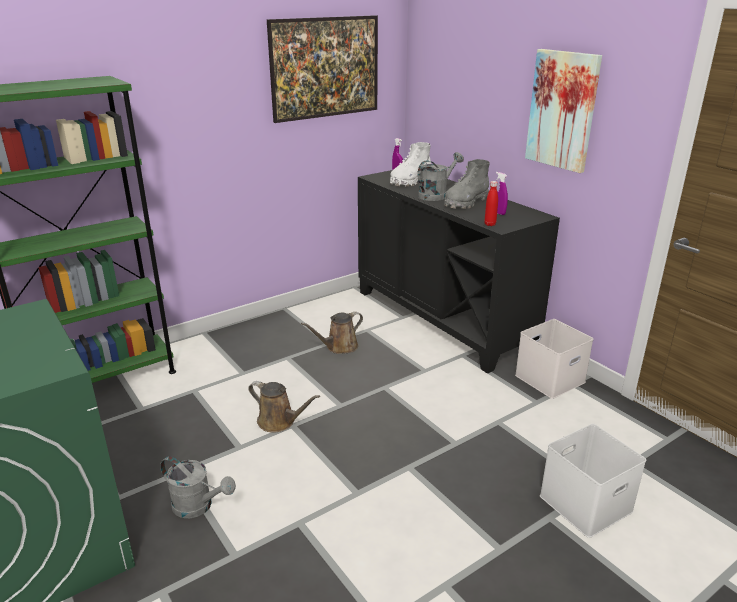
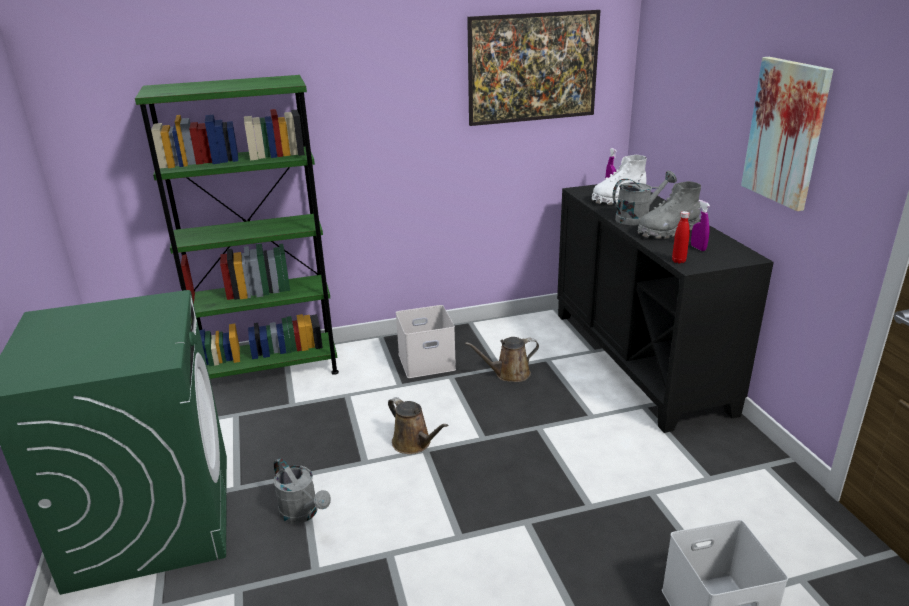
camera: 20 degrees right, 0 degrees up
(549, 377) = (739, 452): white storage box -> white storage box (427, 361)

